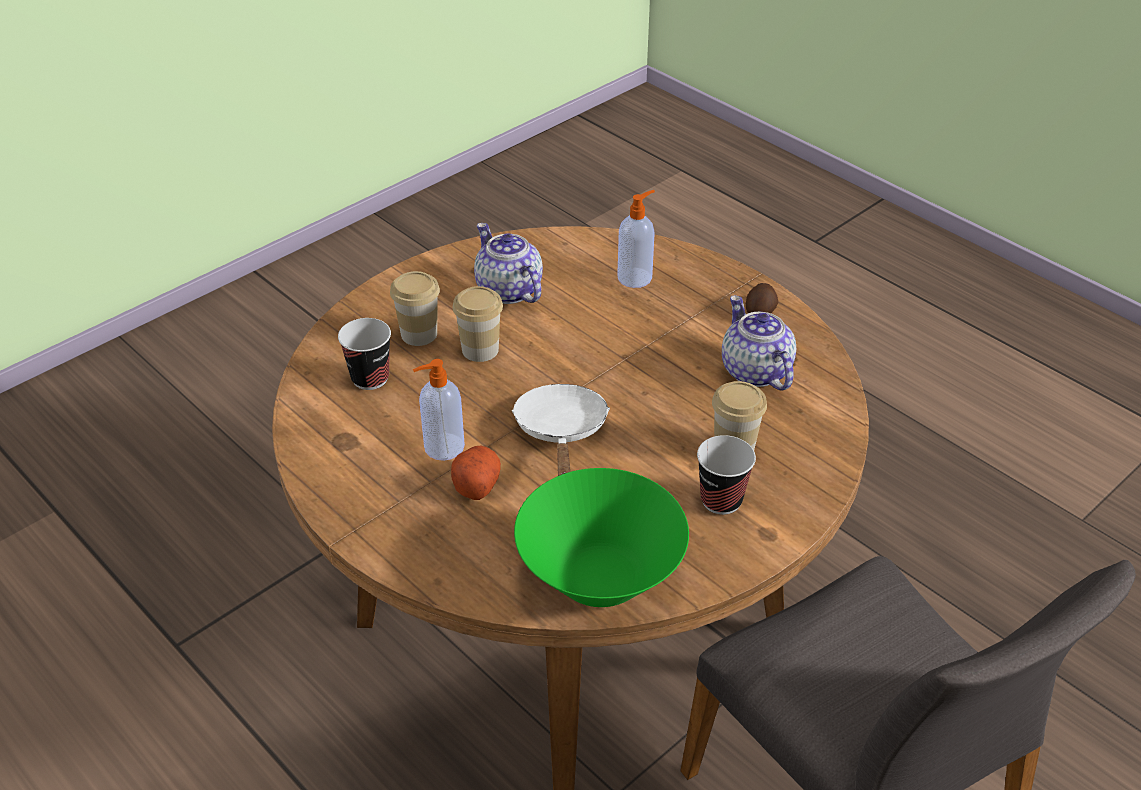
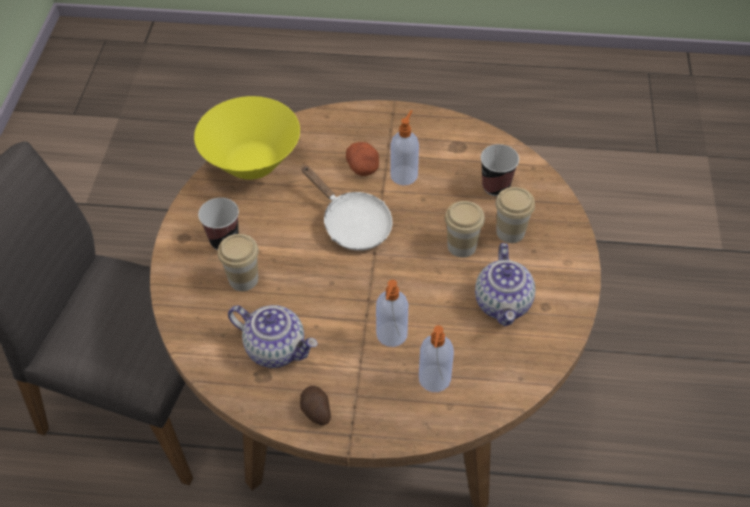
camera: 140 degrees right, 10 degrees up
(507, 290) = (503, 304): teapot -> teapot turned 75 degrees clockwise
(599, 577) = (252, 163): green bowl -> yellow bowl
(635, 323) = (391, 335): none -> soap dispenser

